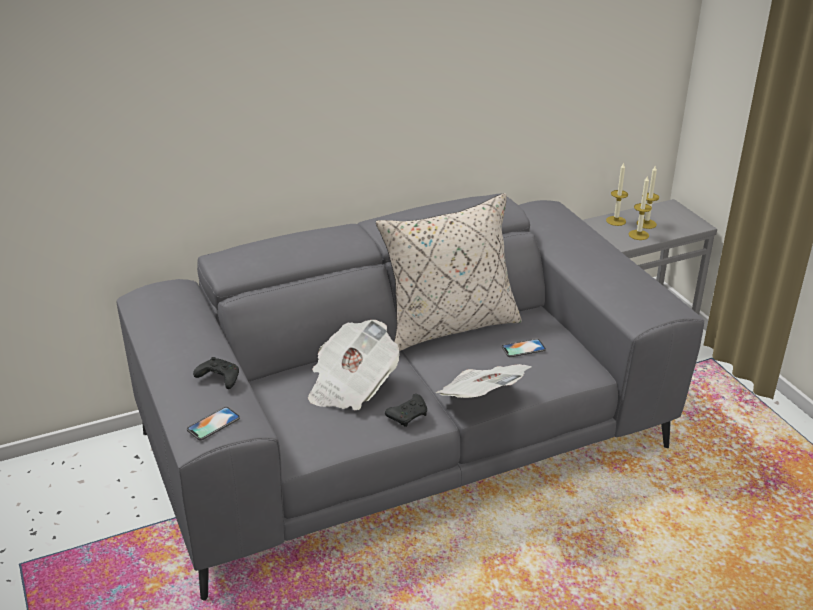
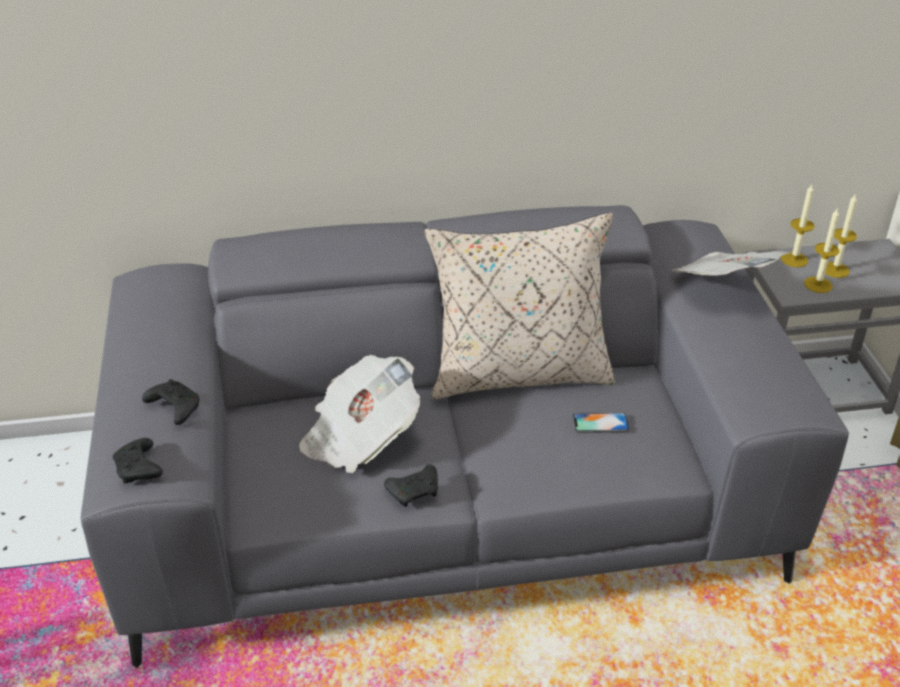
camera: 15 degrees right, 5 degrees up
(213, 424) = (139, 469): phone -> black game controller
(481, 399) = (516, 486): newspaper -> newspaper (725, 286)

